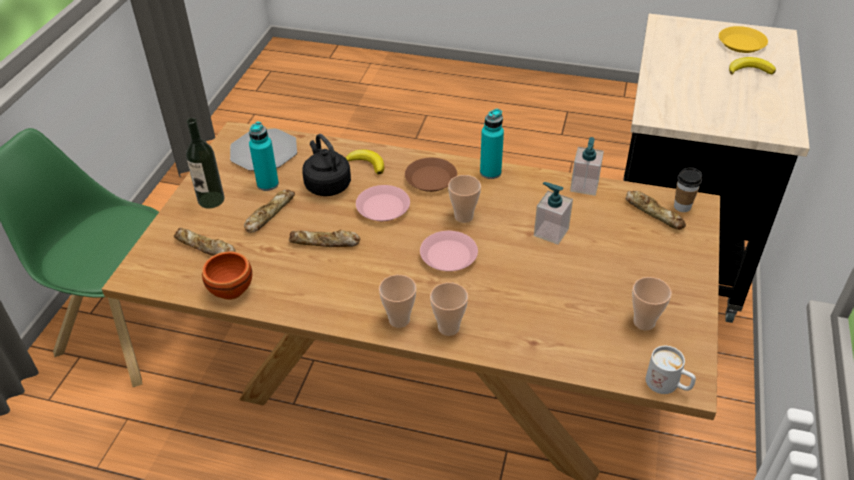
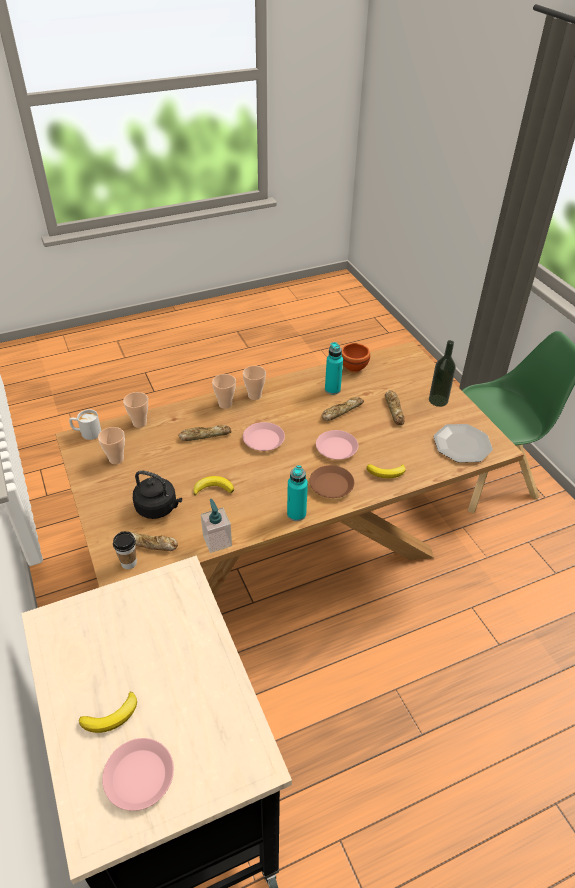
camera: 140 degrees right, 0 degrees up
(205, 247) = (398, 377): bread -> bread (205, 435)
(268, 184) = (424, 425): turquoise bottle -> turquoise bottle (332, 389)
(327, 184) = (390, 444): black kettle -> black kettle (158, 508)
(463, 217) = (280, 469): cup -> cup (139, 423)
(551, 232) = (213, 488): soap dispenser -> banana
(741, 43) = (139, 776): yellow plate -> pink plate

